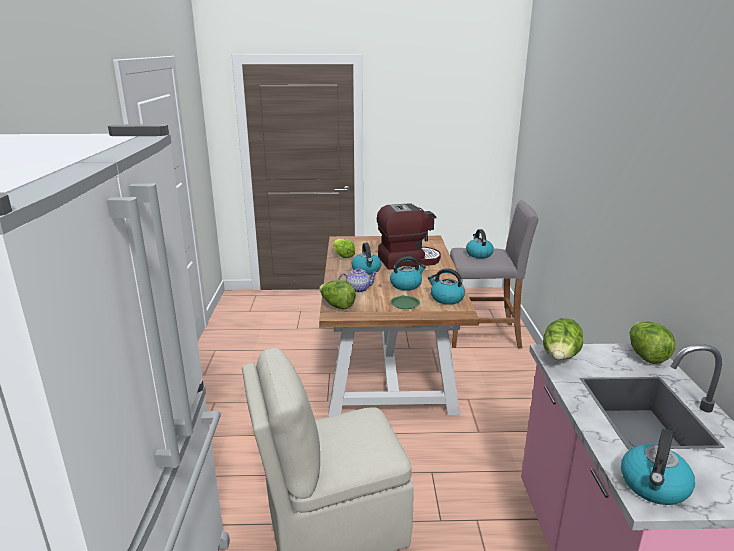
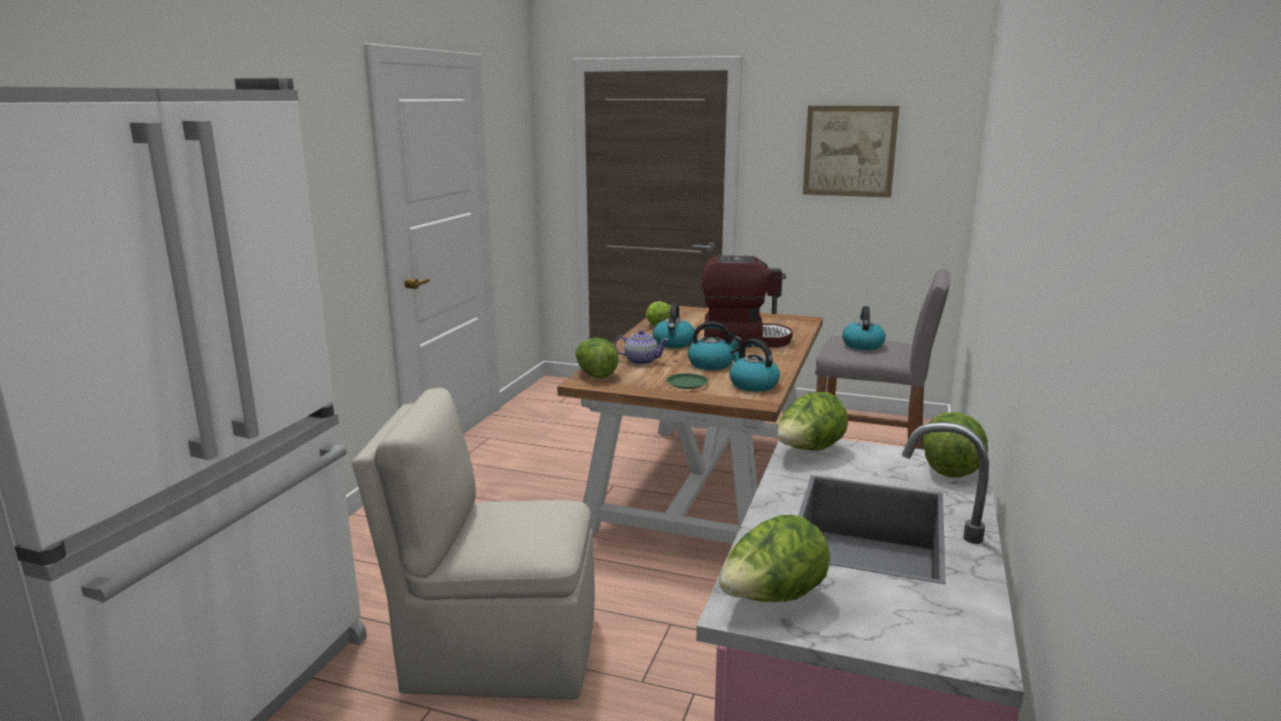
camera: 20 degrees right, 5 degrees down
(439, 120) = (849, 151): none -> picture
(654, 486) = (772, 599): kettle -> lettuce

